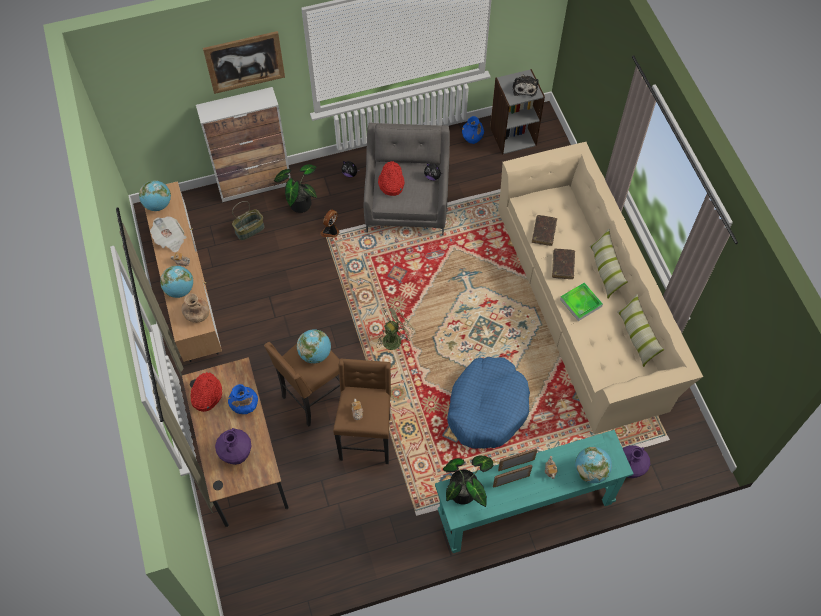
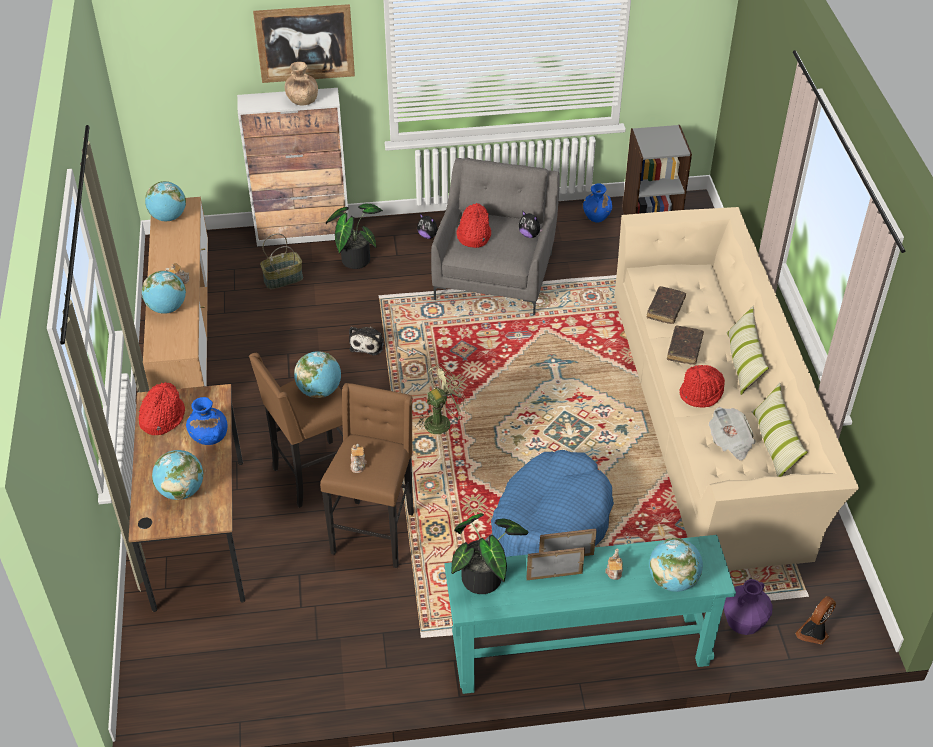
camera: 10 degrees right, 15 degrees down
(170, 239) = (172, 254): newspaper -> newspaper (730, 442)
(197, 315) = (180, 338): brown vase -> brown vase (302, 100)
(237, 454) = (181, 490): purple vase -> globe
(331, 231) = (387, 293): fan -> fan (813, 633)
(524, 87) = (667, 142): plush toy -> plush toy (368, 344)
(581, 303) = (701, 393): tray -> red hat

